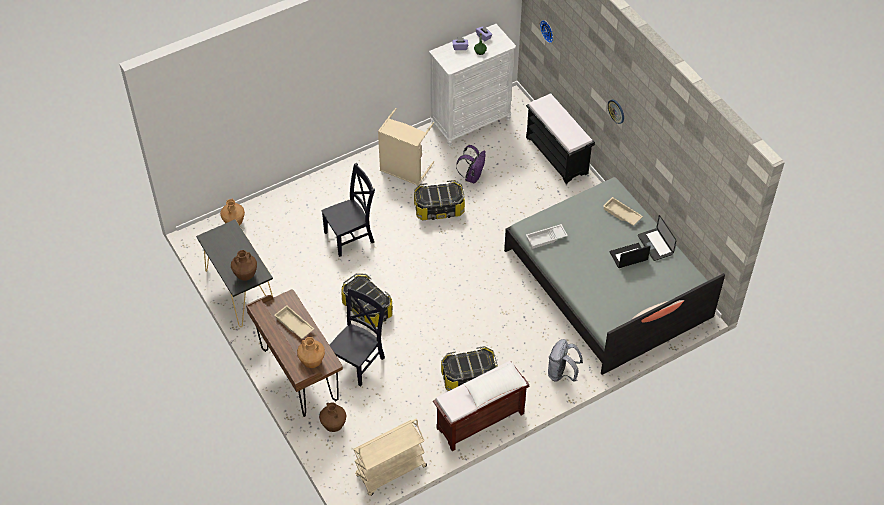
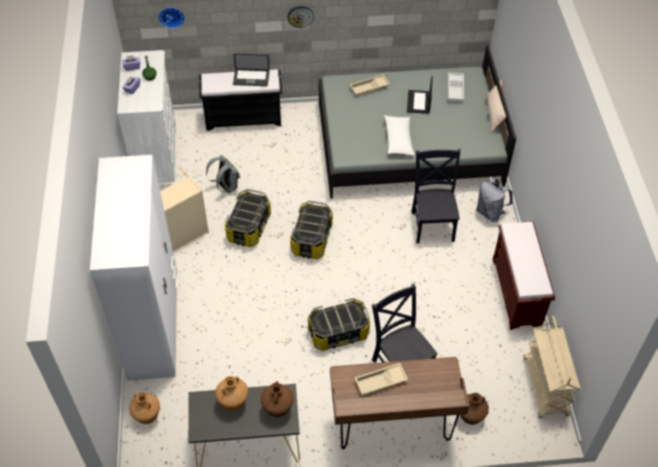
camera: 65 degrees left, 0 degrees up
(312, 362) = (439, 383): brown vase -> brown vase (233, 403)
(313, 191) = (153, 324): none -> white wardrobe
(351, 236) = (237, 312): black chair -> black chair (433, 224)
(469, 378) = (463, 282): storage box -> storage box (312, 239)
(472, 176) = (226, 187): purple backpack -> grey backpack
(494, 388) = (529, 246): white pillow -> white pillow (398, 139)
(546, 239) = (367, 147): white tray -> white tray (456, 89)
(655, 245) = (416, 81): laptop -> laptop (251, 78)

